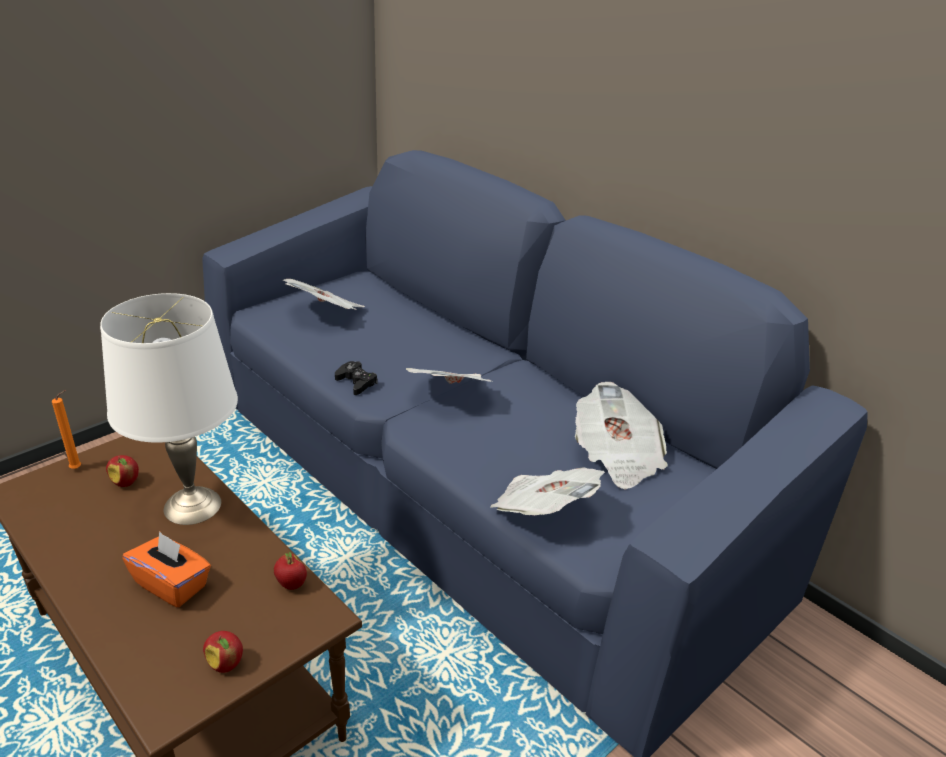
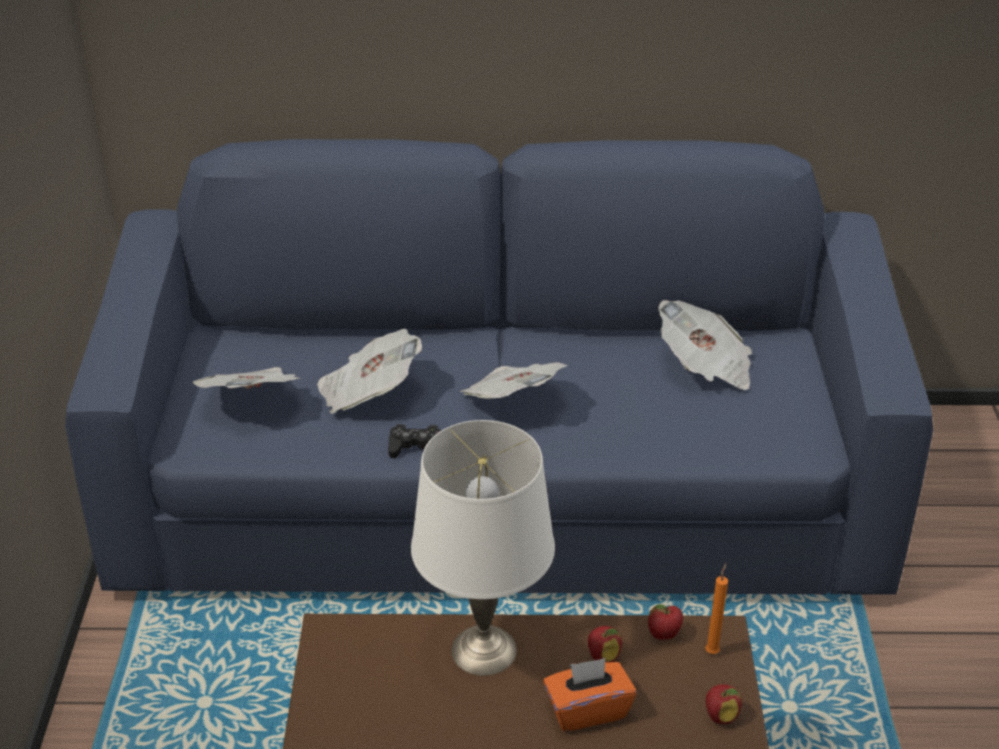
camera: 45 degrees left, 5 degrees up
(78, 468) = (322, 709): orange candle -> orange candle (712, 651)
(126, 482) = (391, 682): apple -> apple (603, 657)
(543, 511) = (728, 445): newspaper -> newspaper (368, 393)

